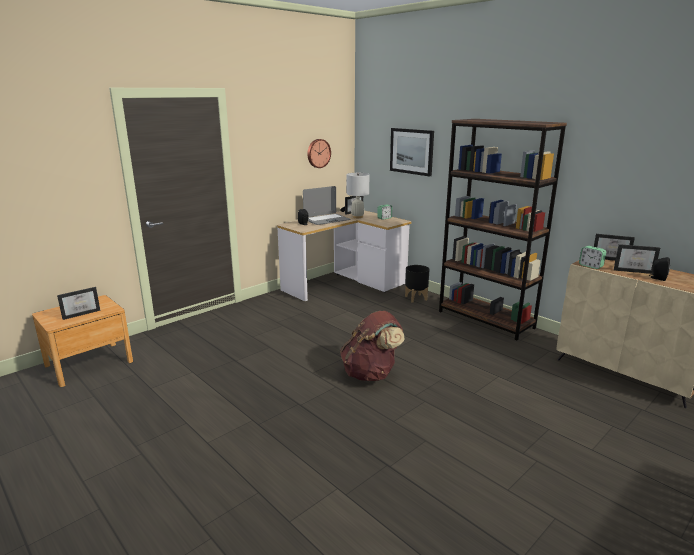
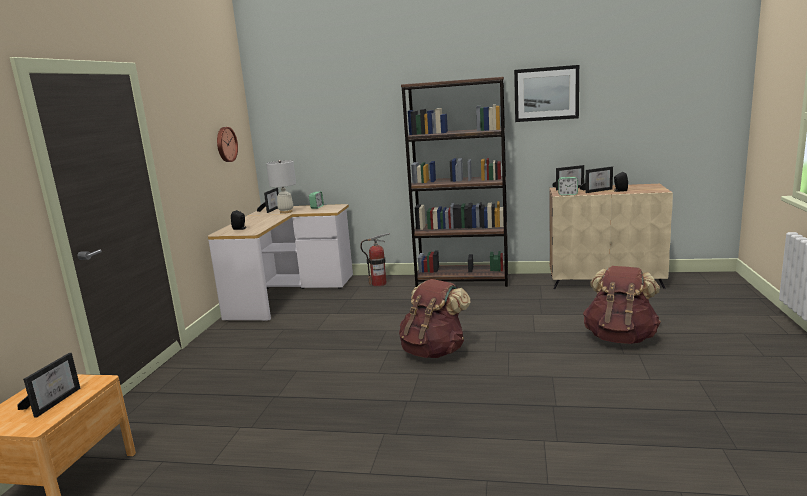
camera: 35 degrees left, 5 degrees down
(326, 220) = (258, 220): laptop -> none
(411, 151) = (335, 128): picture -> picture (546, 94)
(416, 298) = (379, 283): black planter -> fire extinguisher
(544, 437) = (620, 338): none -> brown backpack

